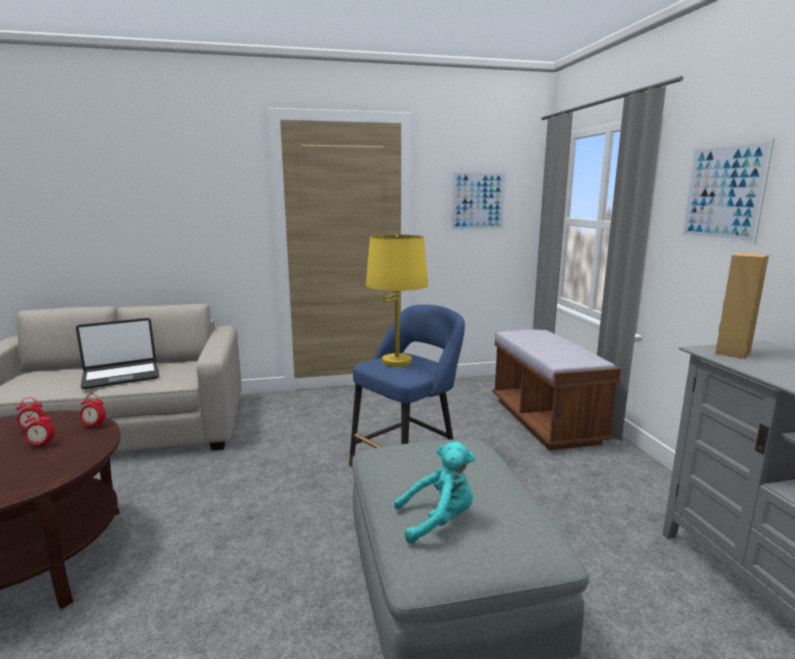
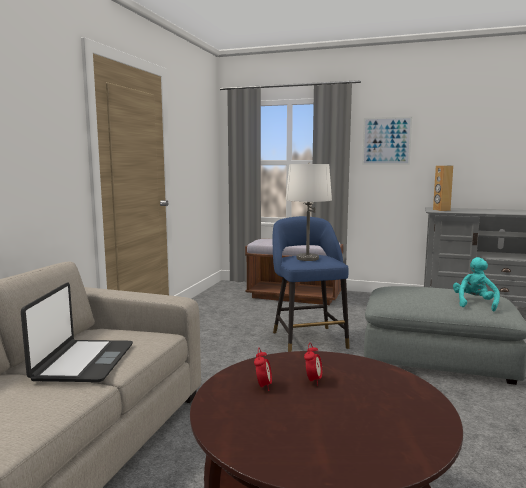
camera: 60 degrees left, 5 degrees down
(94, 426) = (284, 359): alarm clock -> none
(396, 361) = (307, 258): yellow table lamp -> white table lamp
(478, 201) = (196, 147): picture -> none

